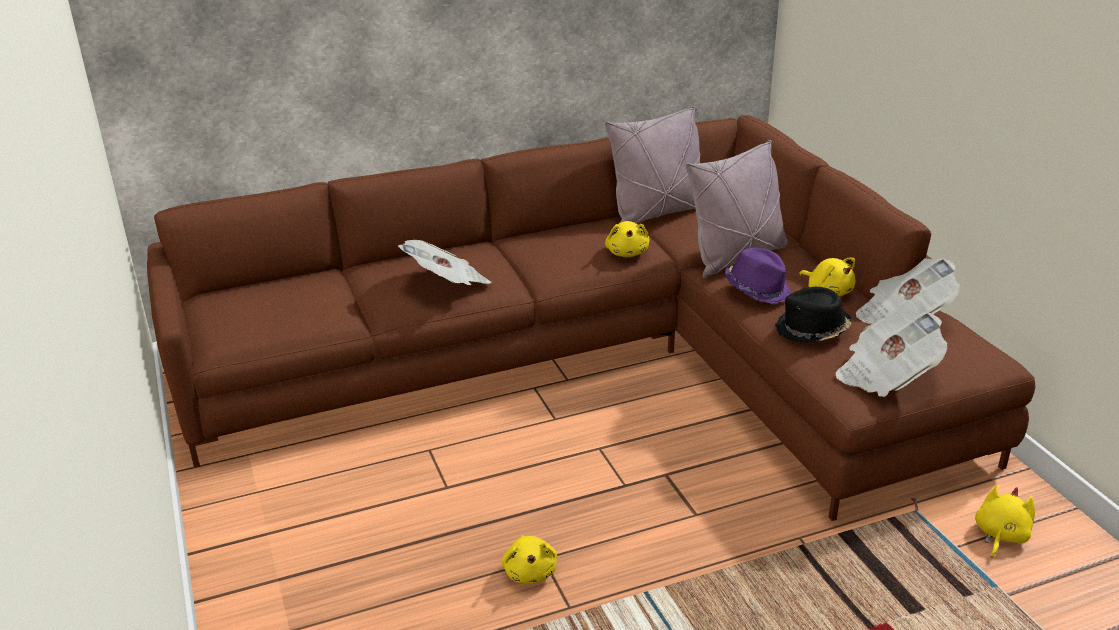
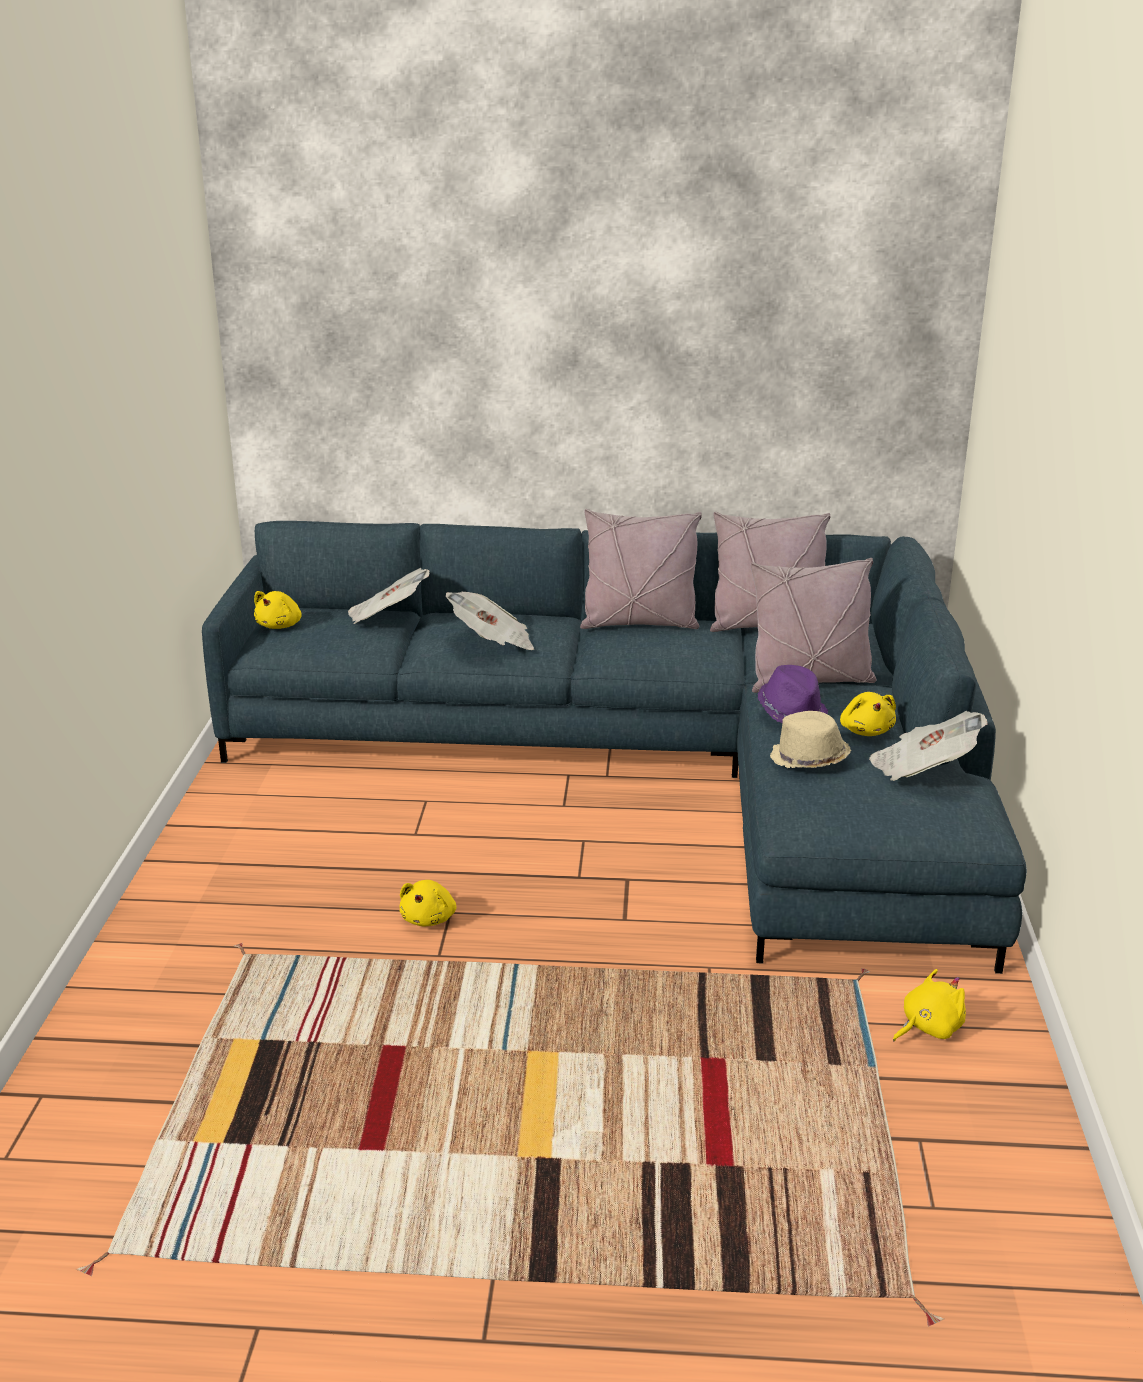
camera: 25 degrees right, 5 degrees down
(555, 235) = (639, 624): none -> purple pillow
(601, 363) = (653, 770): brown sofa -> blue sofa
(627, 252) = (694, 653): yellow plush toy -> yellow plush toy (280, 625)
(812, 330) = (808, 760): black hat -> beige hat
(885, 375) = (843, 815): newspaper -> newspaper (387, 617)

